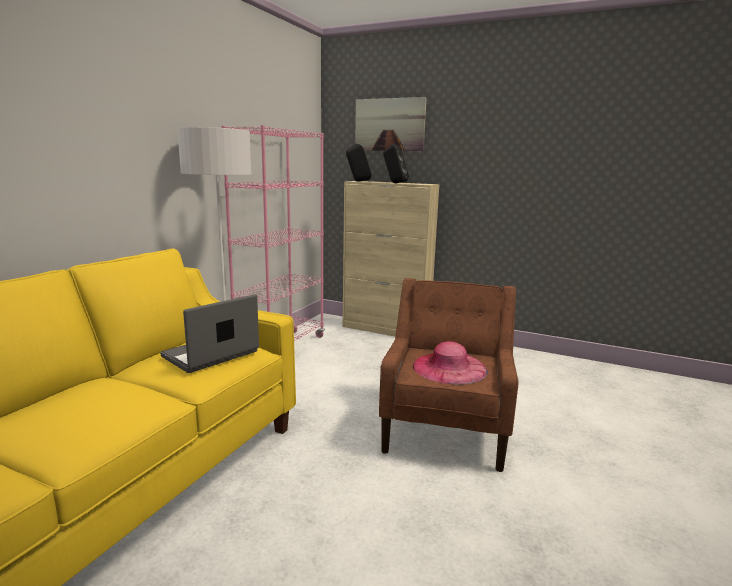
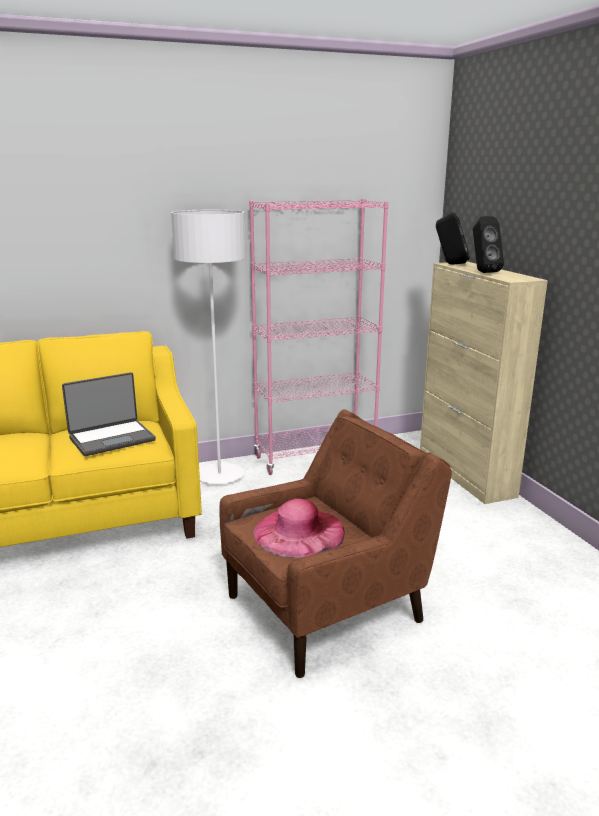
camera: 45 degrees right, 5 degrees up
(211, 355) = (111, 438): laptop -> laptop turned 150 degrees clockwise
(389, 124) = (506, 184): picture -> none

